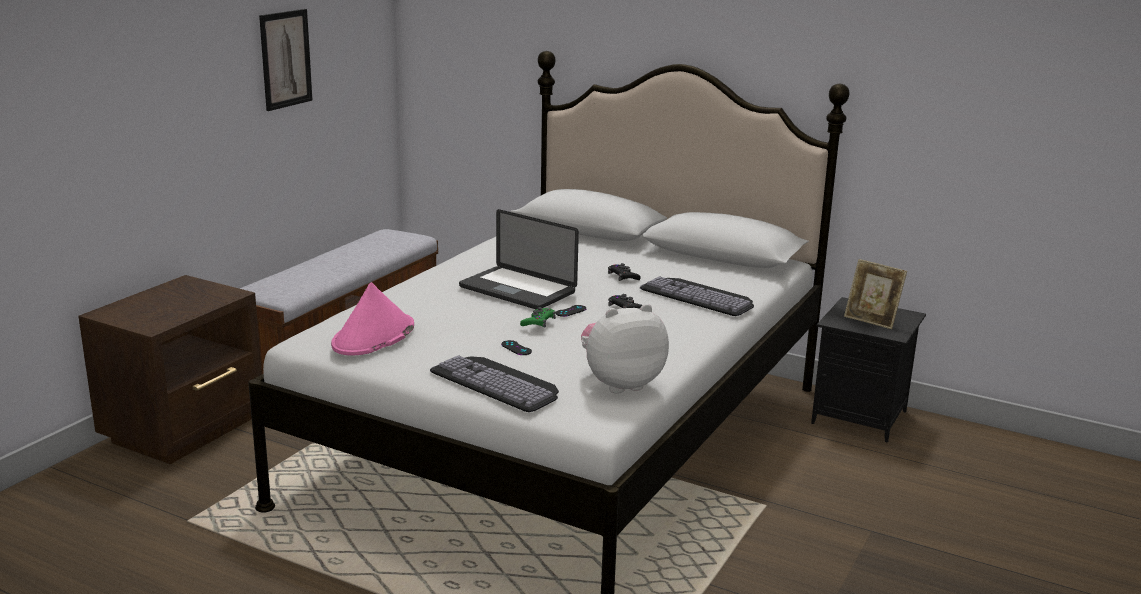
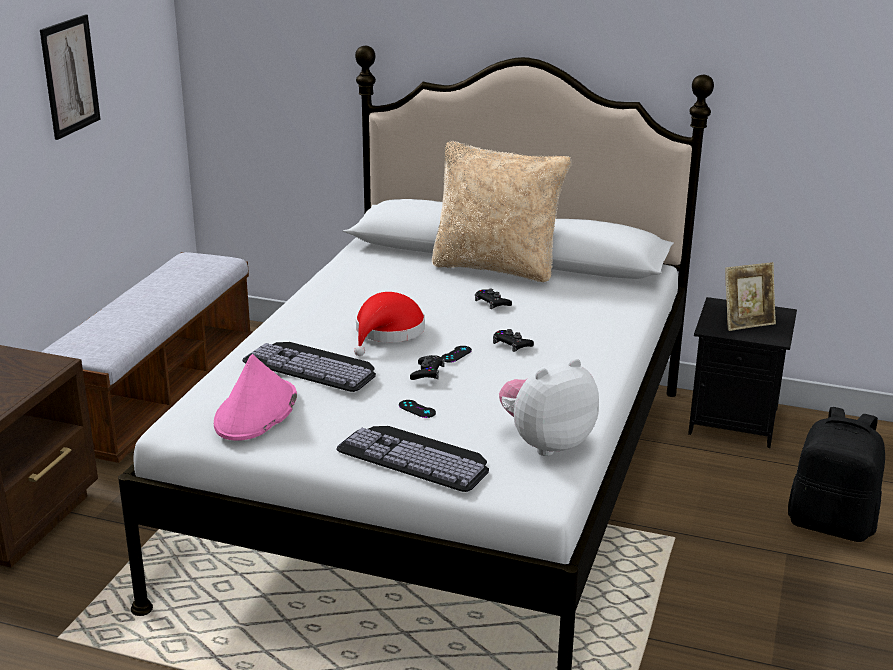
camera: 10 degrees left, 5 degrees up
(517, 290) = (387, 332): laptop -> red hat
(538, 322) = (427, 372): green game controller -> black game controller
(639, 253) = (496, 270): none -> beige pillow
(700, 296) = (583, 320): keyboard -> keyboard (314, 365)
(871, 320) = (747, 323): picture frame -> picture frame turned 45 degrees counterclockwise
(925, 511) = (831, 524): none -> black backpack

